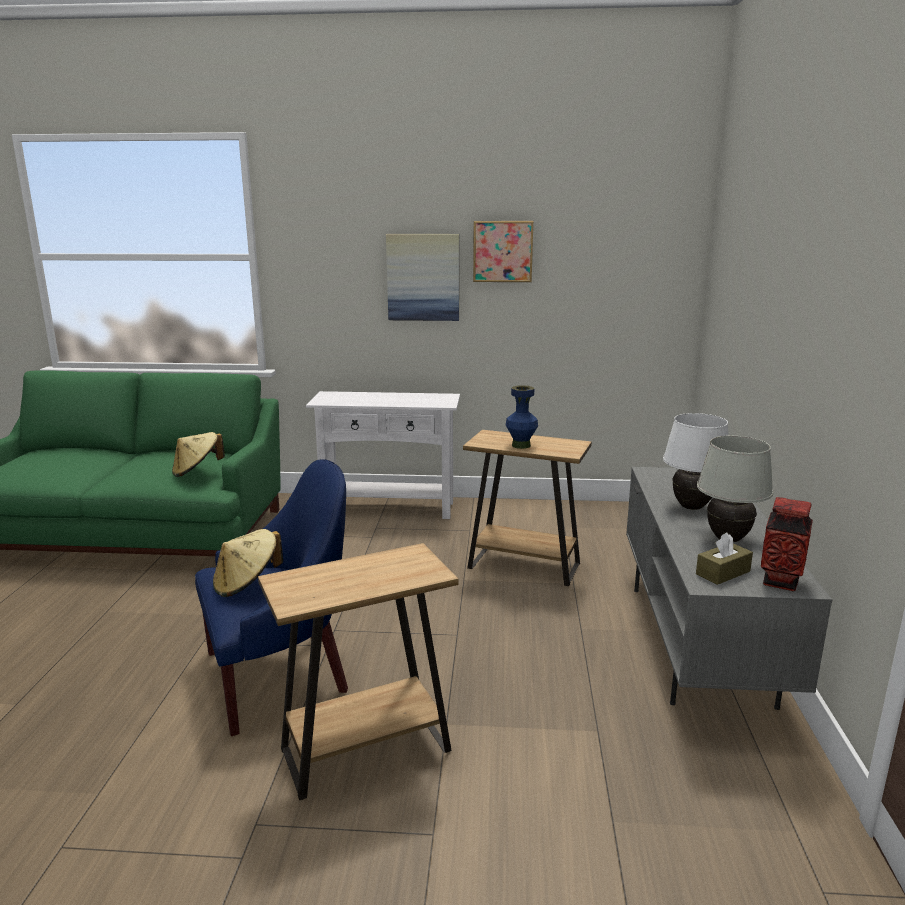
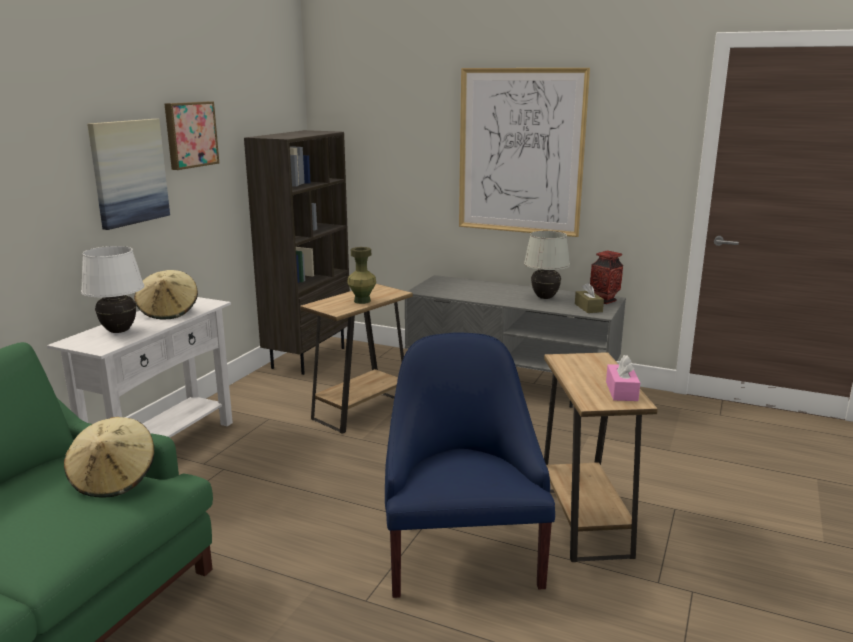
camera: 70 degrees left, 0 degrees up
(247, 584) = (461, 473): beige hat -> beige hat (169, 312)
(322, 594) = (621, 391): none -> pink tissue box
(521, 445) = (362, 301): blue vase -> green vase
(617, 513) = (308, 357): none -> brown bookcase
(692, 507) = (492, 294): white table lamp -> white table lamp (119, 331)
(803, 315) = (520, 152): none -> picture

